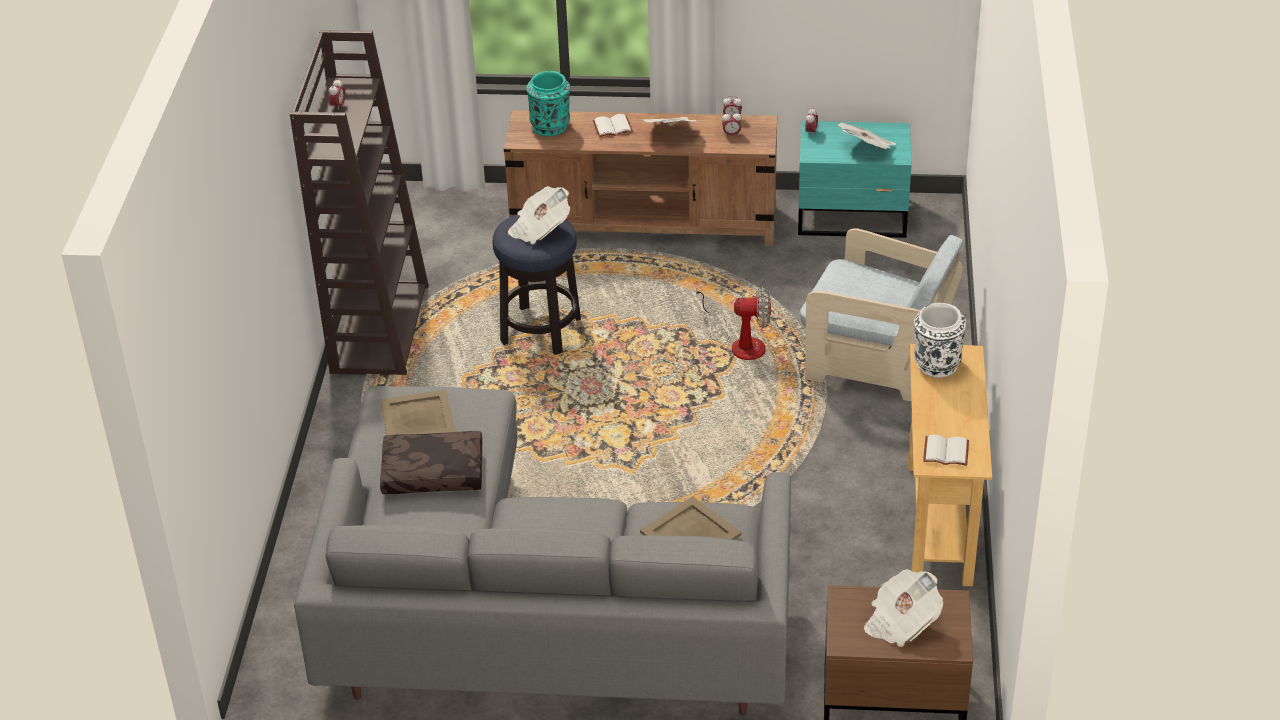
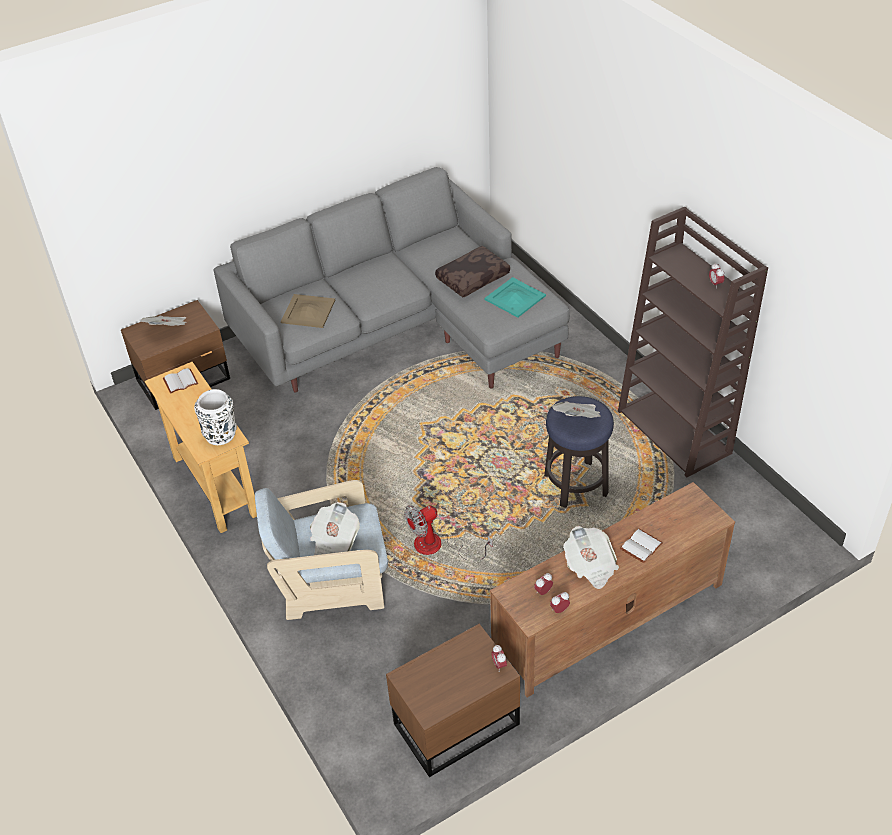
camera: 145 degrees right, 5 degrees up
(418, 418) = (514, 298): beige tray -> turquoise tray
(550, 126) = (686, 521): turquoise vase -> none
(853, 217) = (453, 723): turquoise nightstand -> brown nightstand
(867, 149) = (436, 671): newspaper -> newspaper (334, 542)

